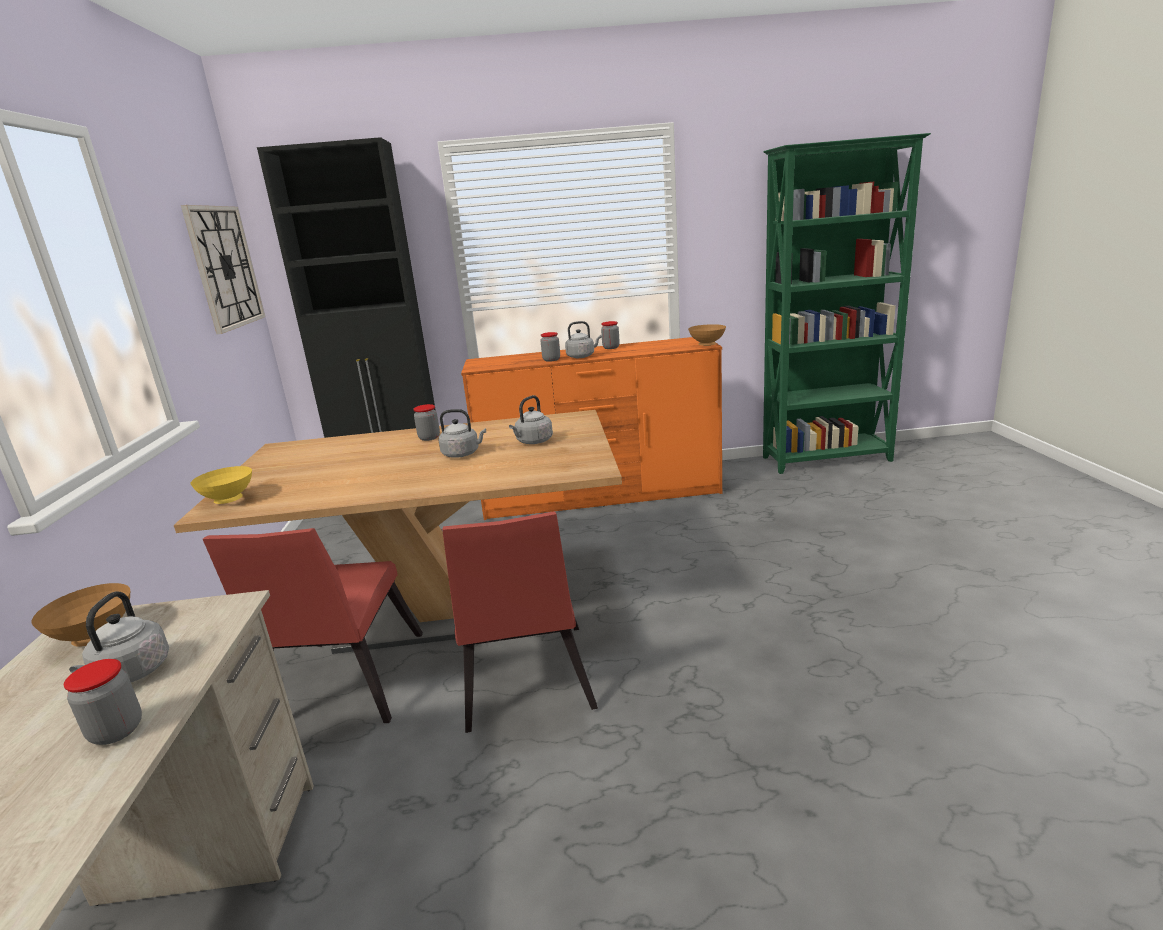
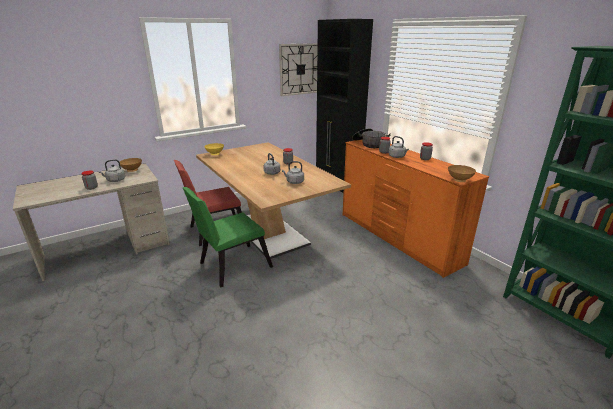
camera: 60 degrees right, 5 degrees up
(500, 362) = (369, 144): none -> cooking pot
(525, 682) = (231, 266): red chair -> green chair

